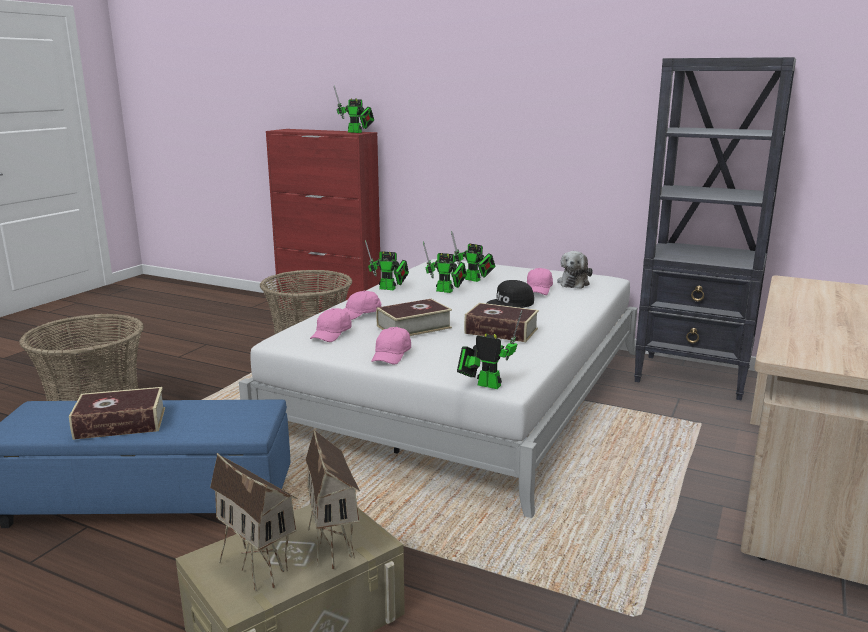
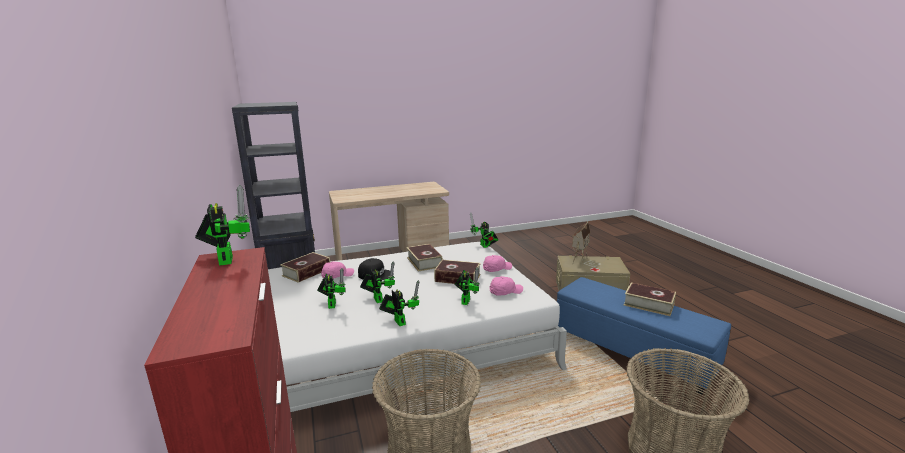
camera: 135 degrees left, 0 degrees up
(259, 568) = (604, 263): toy house -> none
(359, 314) = (466, 300): pink cap -> toy robot
(574, 283) = (306, 272): plush toy -> book

